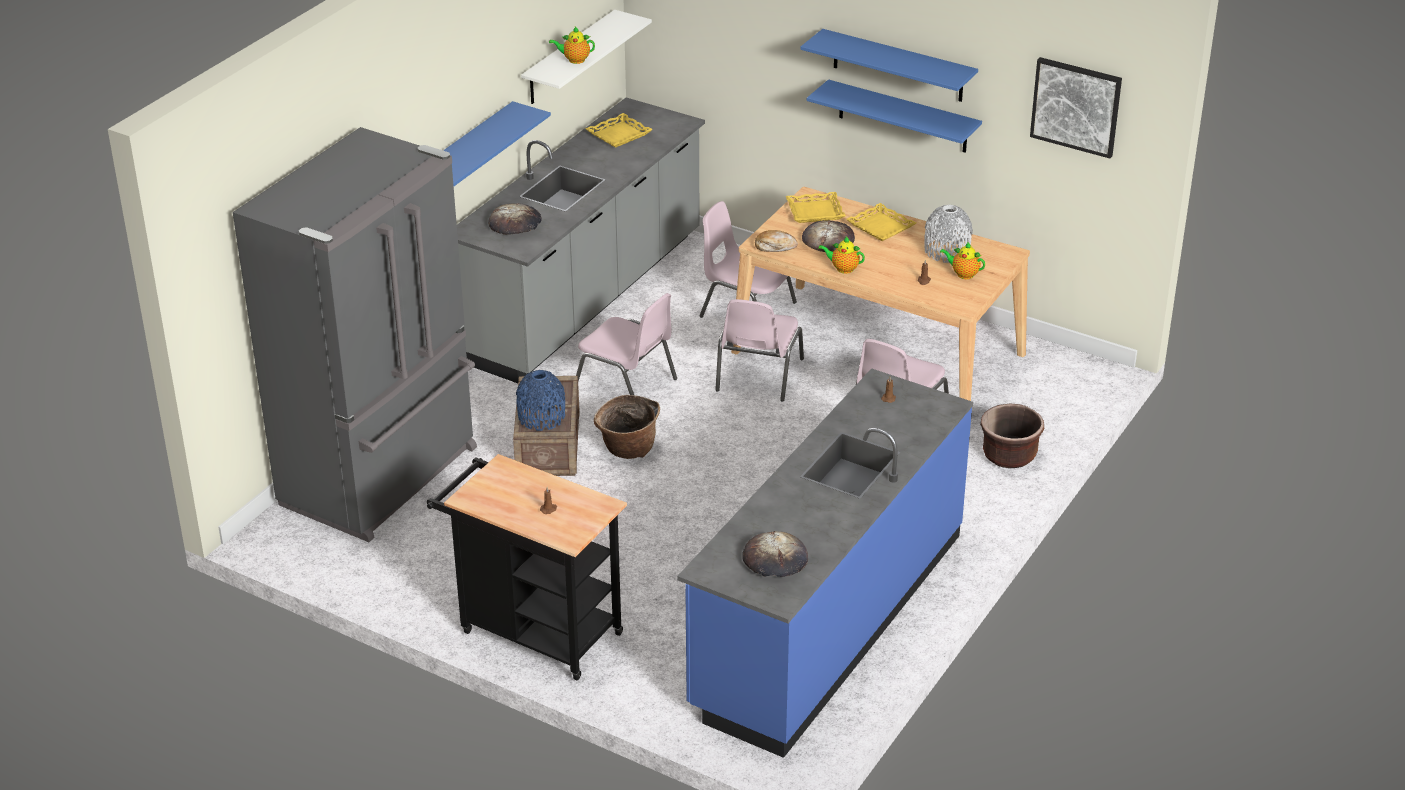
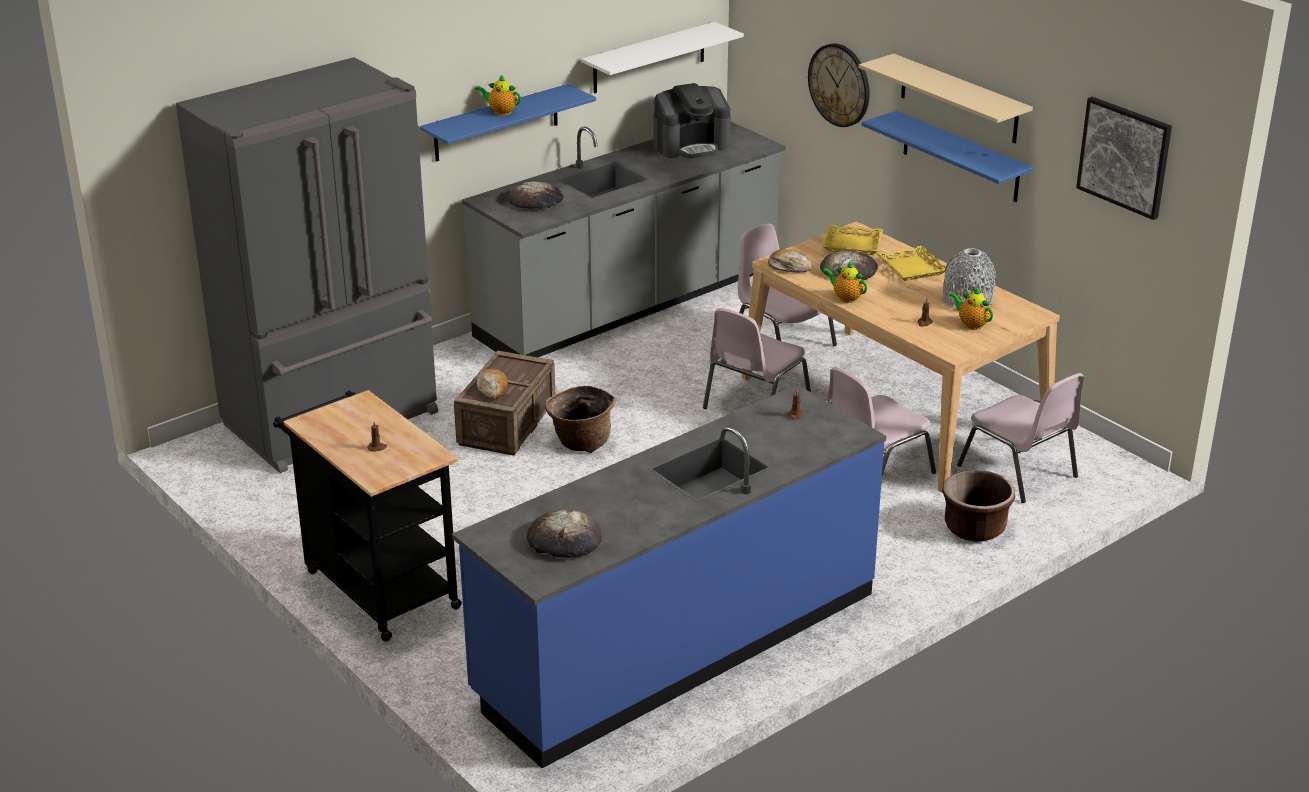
camera: 20 degrees right, 5 degrees down
(541, 417) = (493, 389): blue vase -> bread
(574, 60) = (641, 54): teapot -> teapot (501, 112)
(618, 134) = (691, 145): yellow tray -> coffee machine
(627, 385) = (619, 386): pink chair -> pink chair (1019, 472)
(762, 59) = (839, 85): none -> wall clock
(898, 66) = (959, 99): blue shelf -> beige shelf

